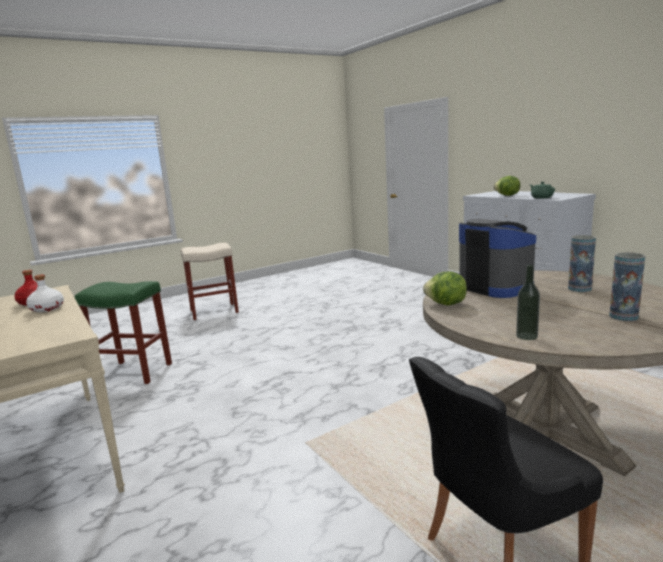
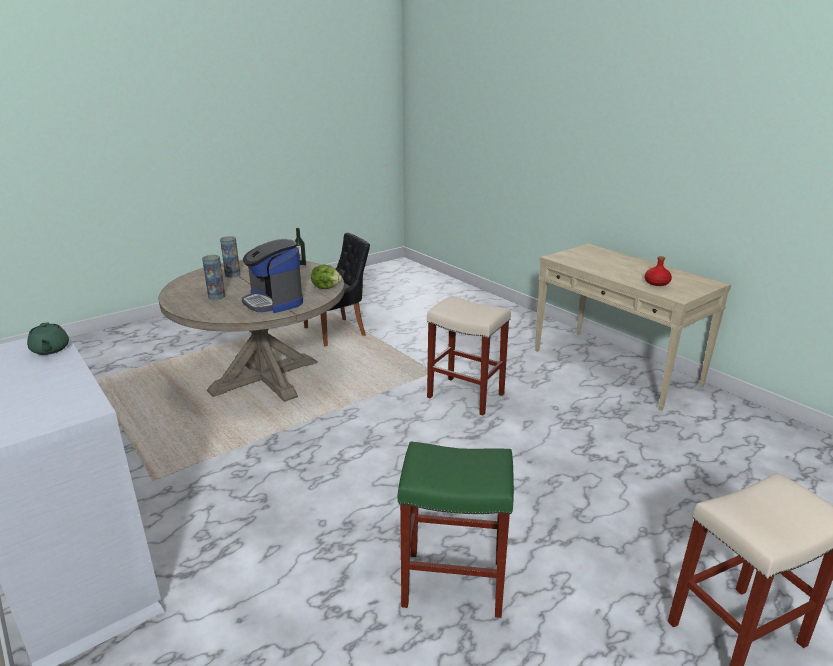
camera: 175 degrees right, 10 degrees up
(47, 308) = (626, 276): white bottle -> none
(135, 372) = (663, 444): green stool -> green stool (452, 583)
(276, 410) = (467, 395): none -> beige stool
(507, 195) = (58, 381): lettuce -> none

